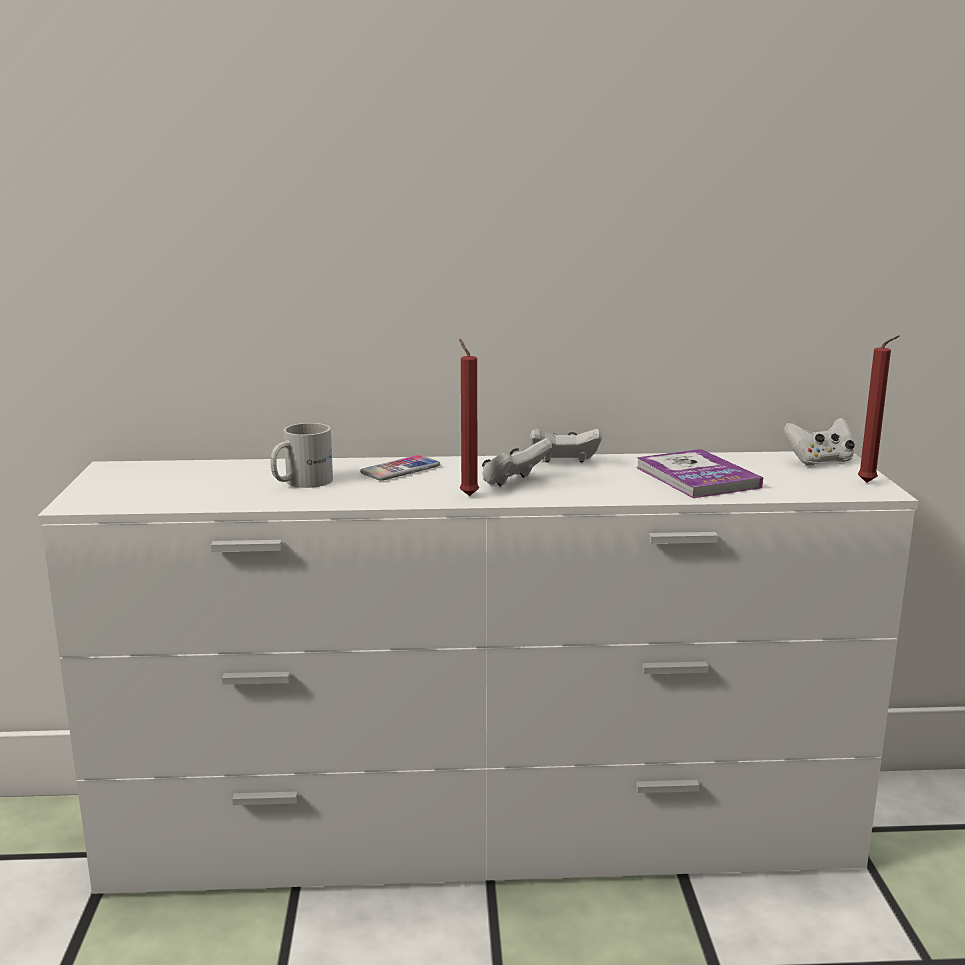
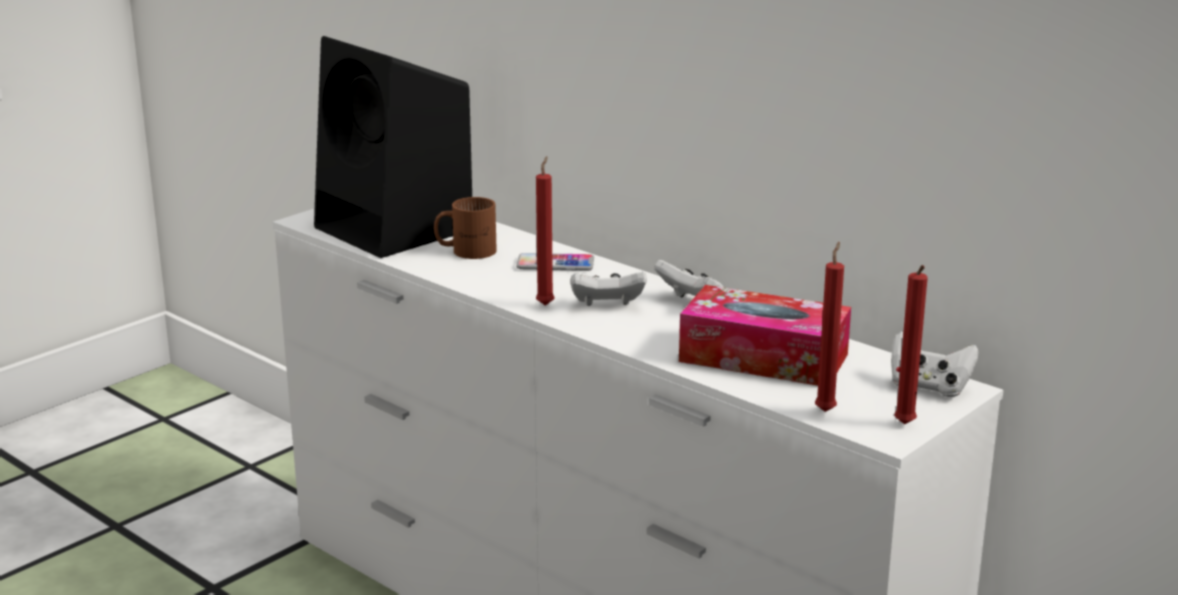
camera: 45 degrees right, 5 degrees up
(195, 486) = (397, 229): none -> black speaker
(300, 482) = (466, 250): white mug -> brown mug
(697, 477) = (763, 358): book -> tissue box
(812, 491) = (826, 410): none -> red candle

